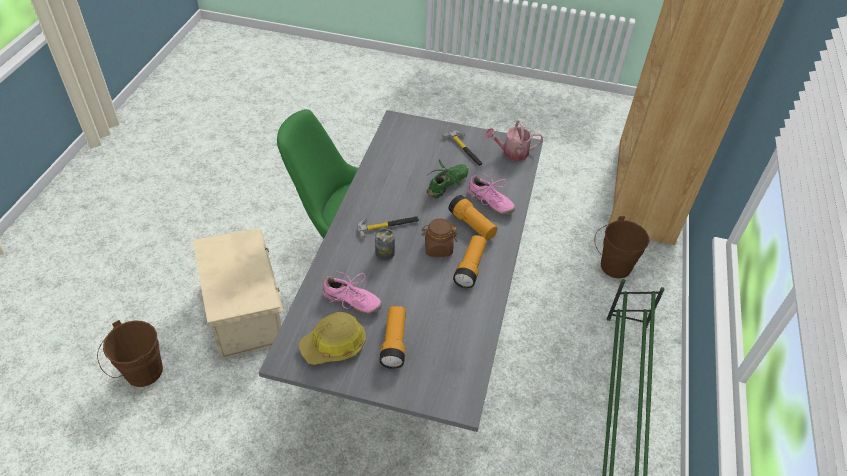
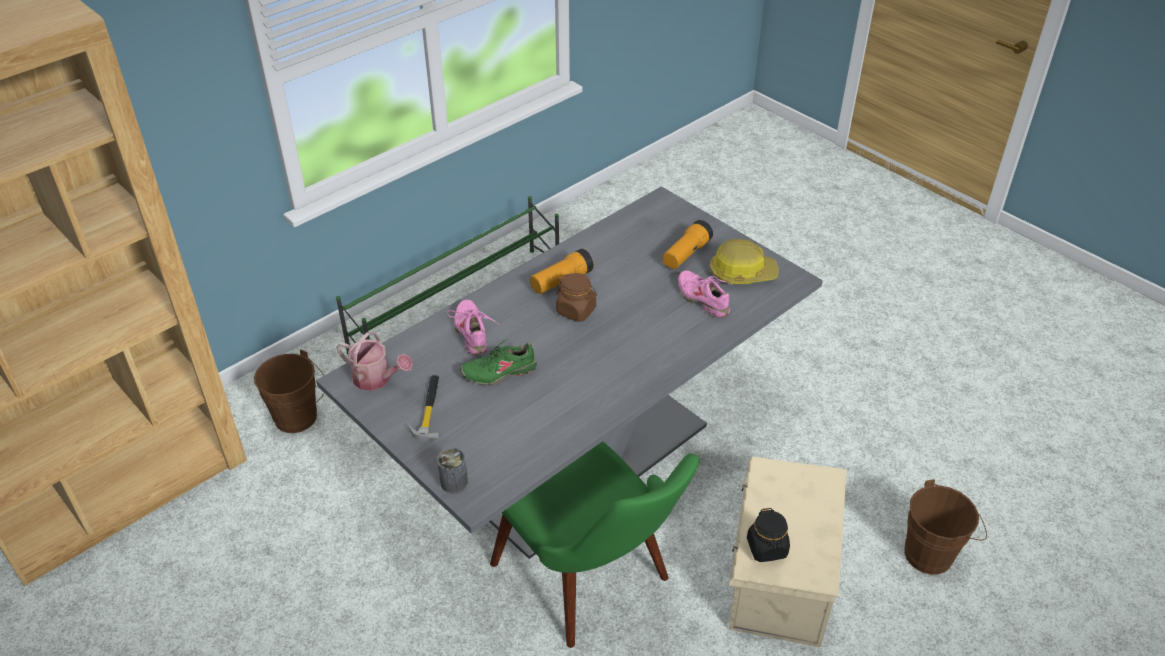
camera: 145 degrees left, 5 degrees down
(245, 249) = (767, 548): none -> black jar
(384, 253) = (637, 328): can -> can (454, 482)
(388, 225) = (611, 354): hammer -> none
(472, 225) = (517, 318): flashlight -> none

